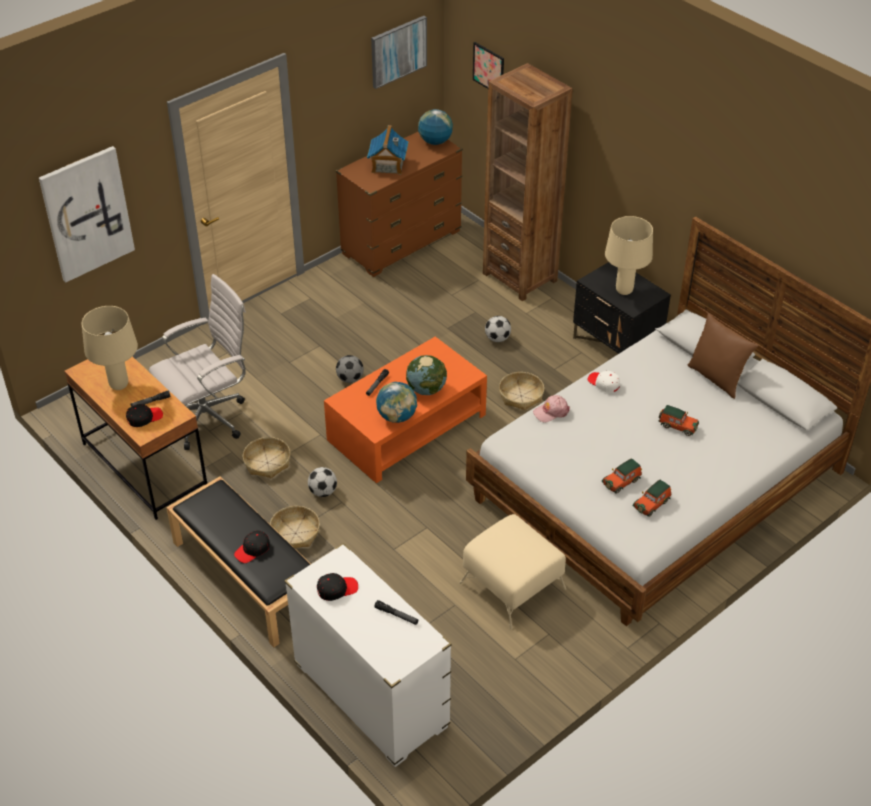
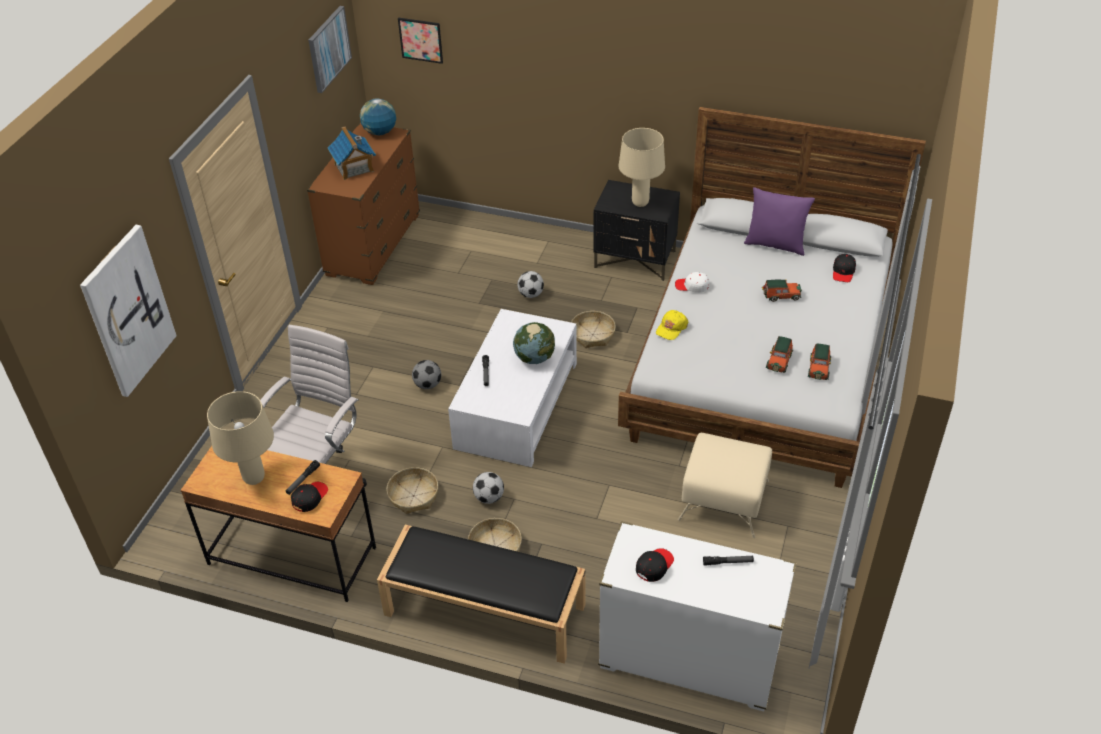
camera: 30 degrees left, 0 degrees up
(252, 550) = (502, 577): black cap -> black cap (843, 272)
(397, 416) = (529, 393): globe -> none
(407, 428) = (517, 405): orange coffee table -> white coffee table
(520, 277) = (505, 234): brown bookcase -> none
(551, 412) = (671, 328): pink cap -> yellow cap
(716, 378) = (775, 244): brown pillow -> purple pillow

